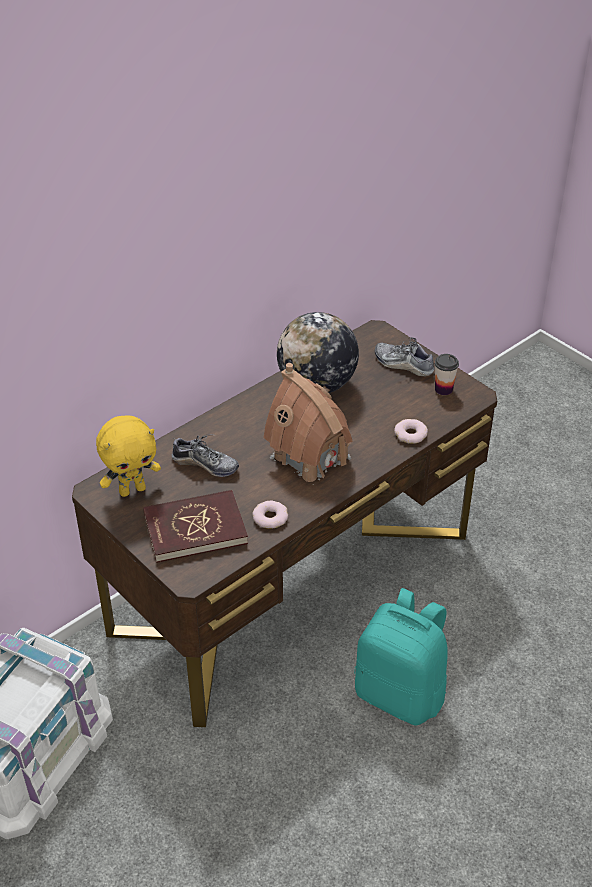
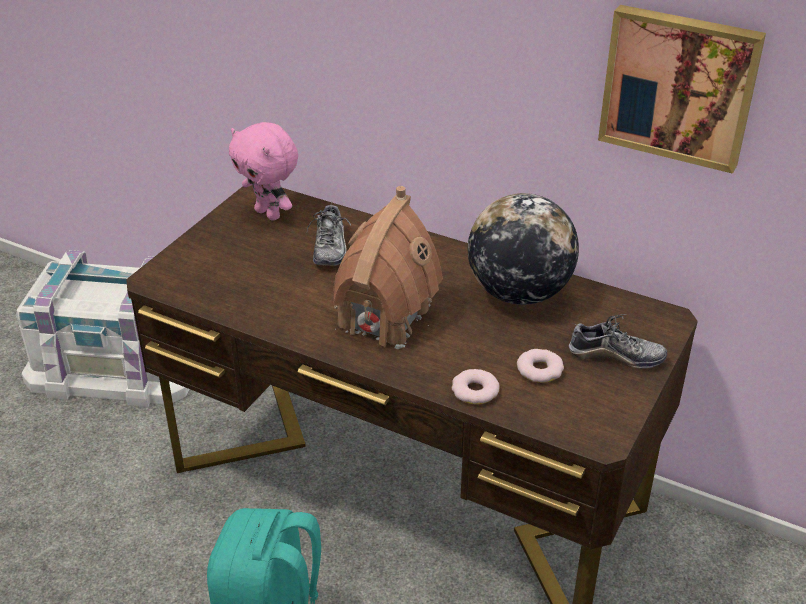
camera: 70 degrees right, 5 degrees down
(132, 489) = (269, 214): yellow plush toy -> pink plush toy
(195, 529) = (227, 265): red book -> none
(270, 517) = (266, 311): donut -> donut (540, 370)
(345, 191) = (679, 86): none -> picture
(403, 364) = (616, 356): shoe -> shoe turned 90 degrees clockwise
(443, 389) = (590, 404): cup -> none

